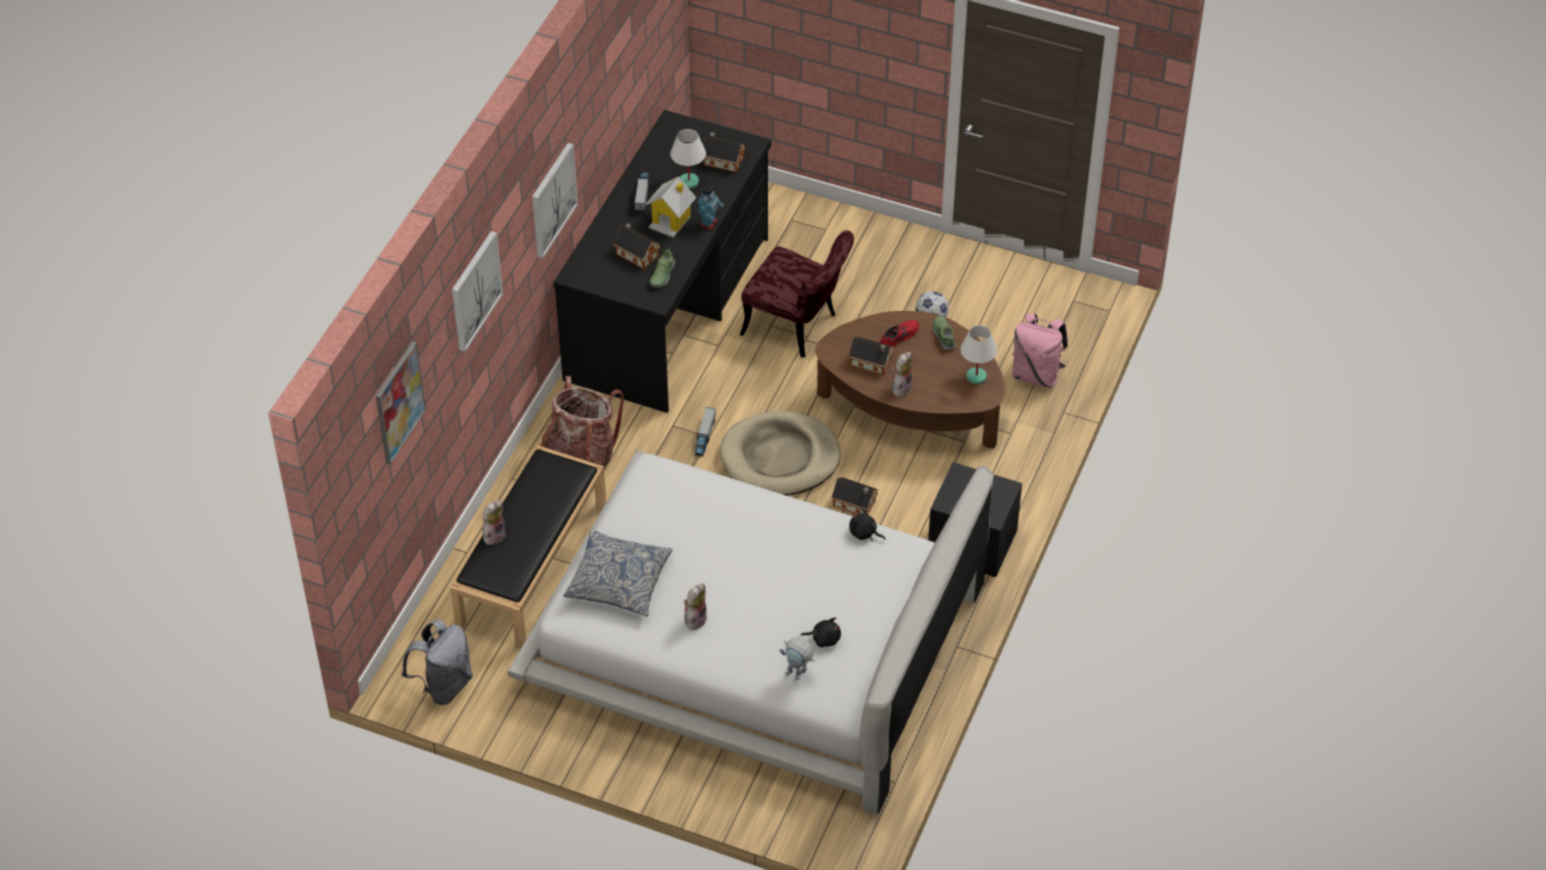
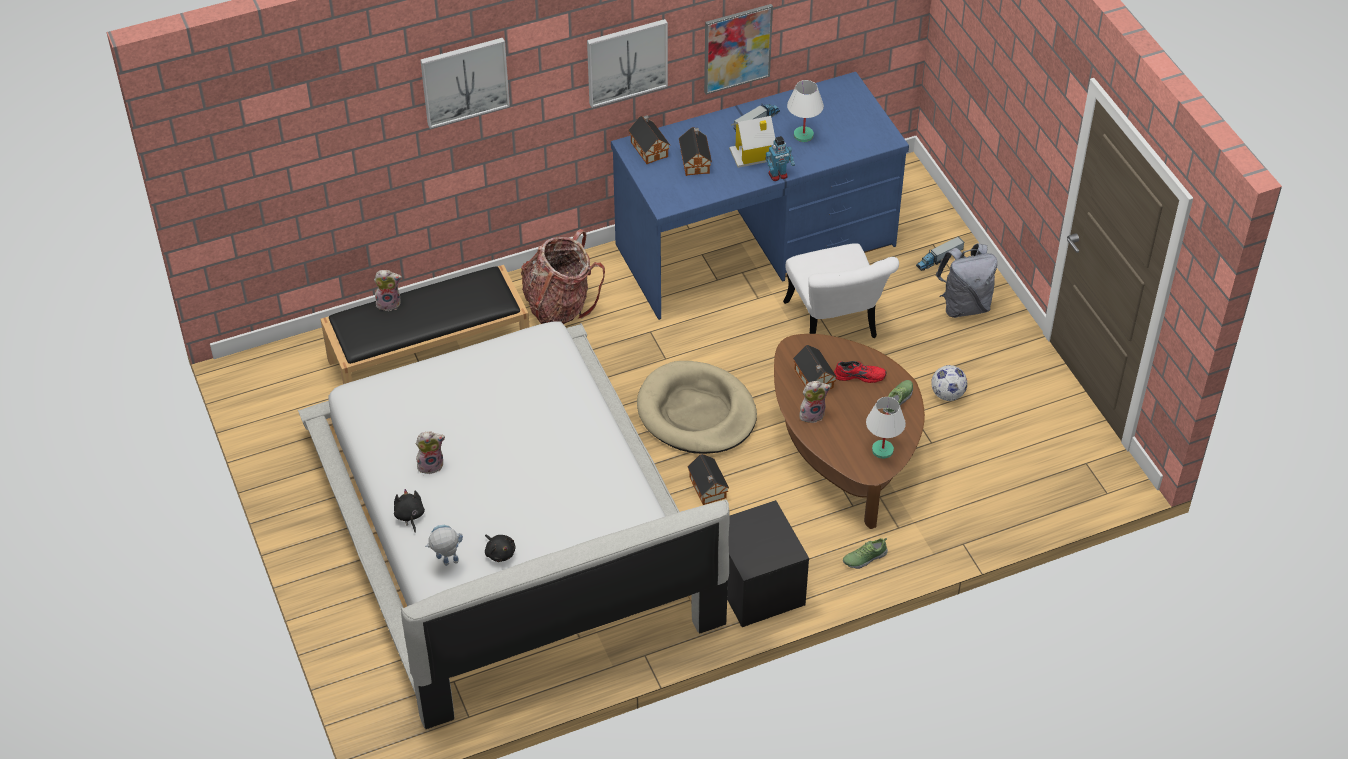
camera: 45 degrees right, 0 degrees up
(399, 402) = (308, 122): picture -> picture (737, 48)
(444, 685) = (269, 394): grey backpack -> grey backpack (964, 305)
(619, 581) = (417, 396): pillow -> none
(662, 275) = (693, 189): shoe -> shoe (864, 557)
(670, 309) = (756, 247): black desk -> blue desk
(704, 437) = (662, 356): toy truck -> toy truck (939, 259)
(722, 160) = (850, 136): toy house -> toy house (649, 148)
(798, 327) = (834, 327): red chair -> white chair
(798, 675) = (446, 564): toy robot -> toy robot turned 90 degrees clockwise
(864, 533) = (632, 499): black plush toy -> black plush toy (409, 516)
(1036, 374) = (979, 498): pink backpack -> none

